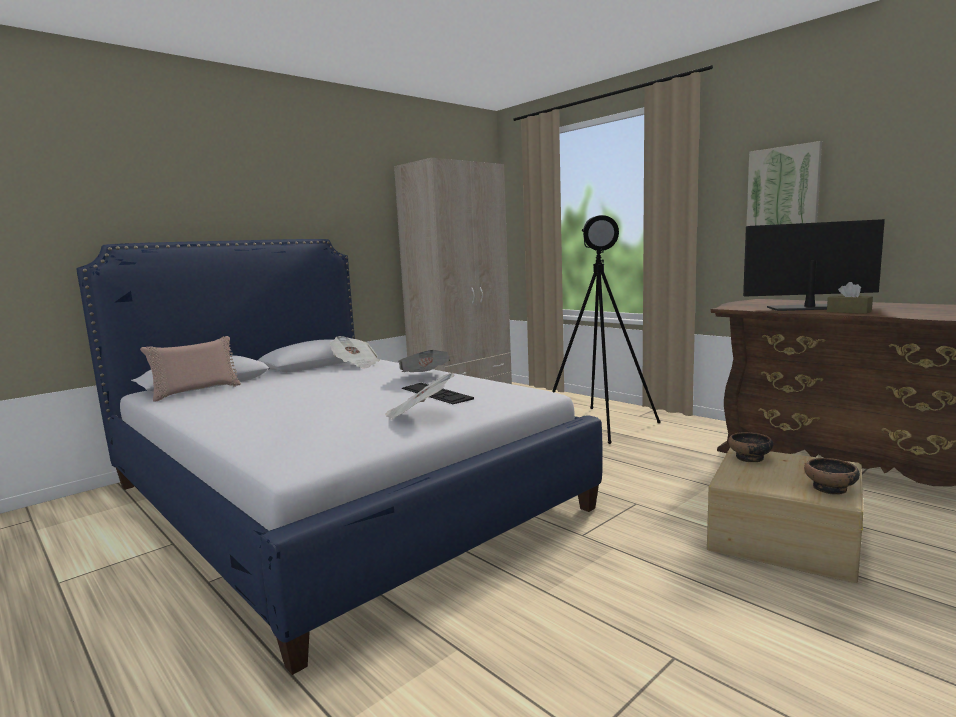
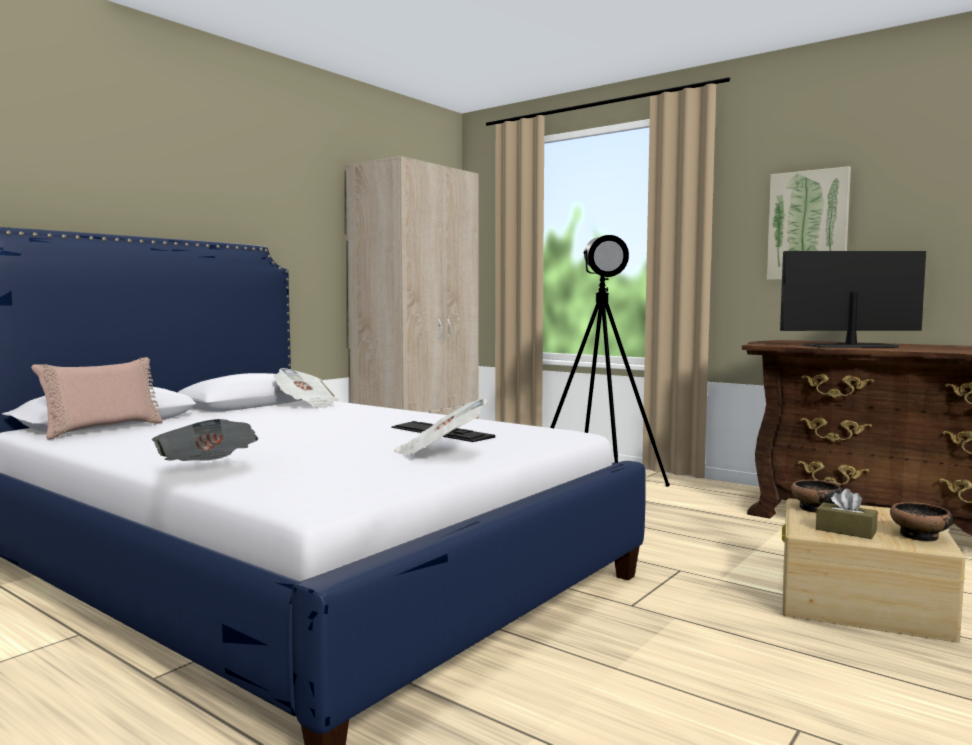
camera: 10 degrees left, 5 degrees down
(425, 376) = (410, 416): newspaper -> newspaper (208, 469)
(848, 312) = (898, 349): brown tissue box -> brown tissue box (846, 531)

